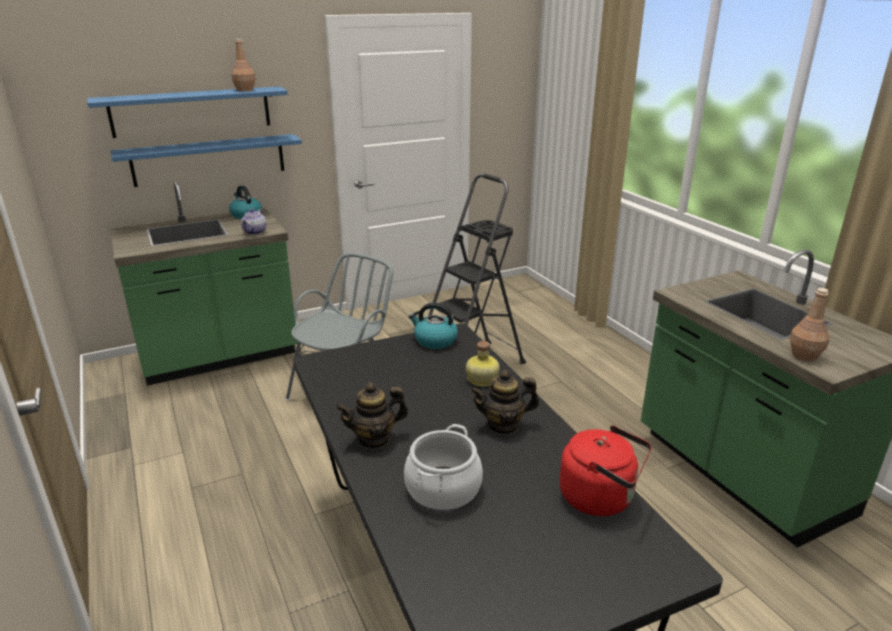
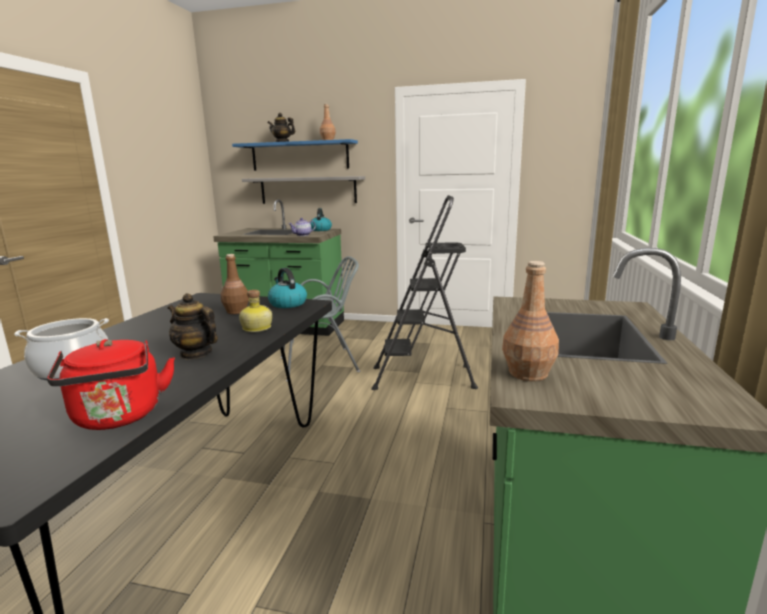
camera: 40 degrees right, 10 degrees down
(209, 160) = (308, 190): blue shelf -> grey shelf
(374, 439) = (120, 334): teapot -> teapot (282, 142)
(411, 367) = (236, 311): none -> brown bottle

